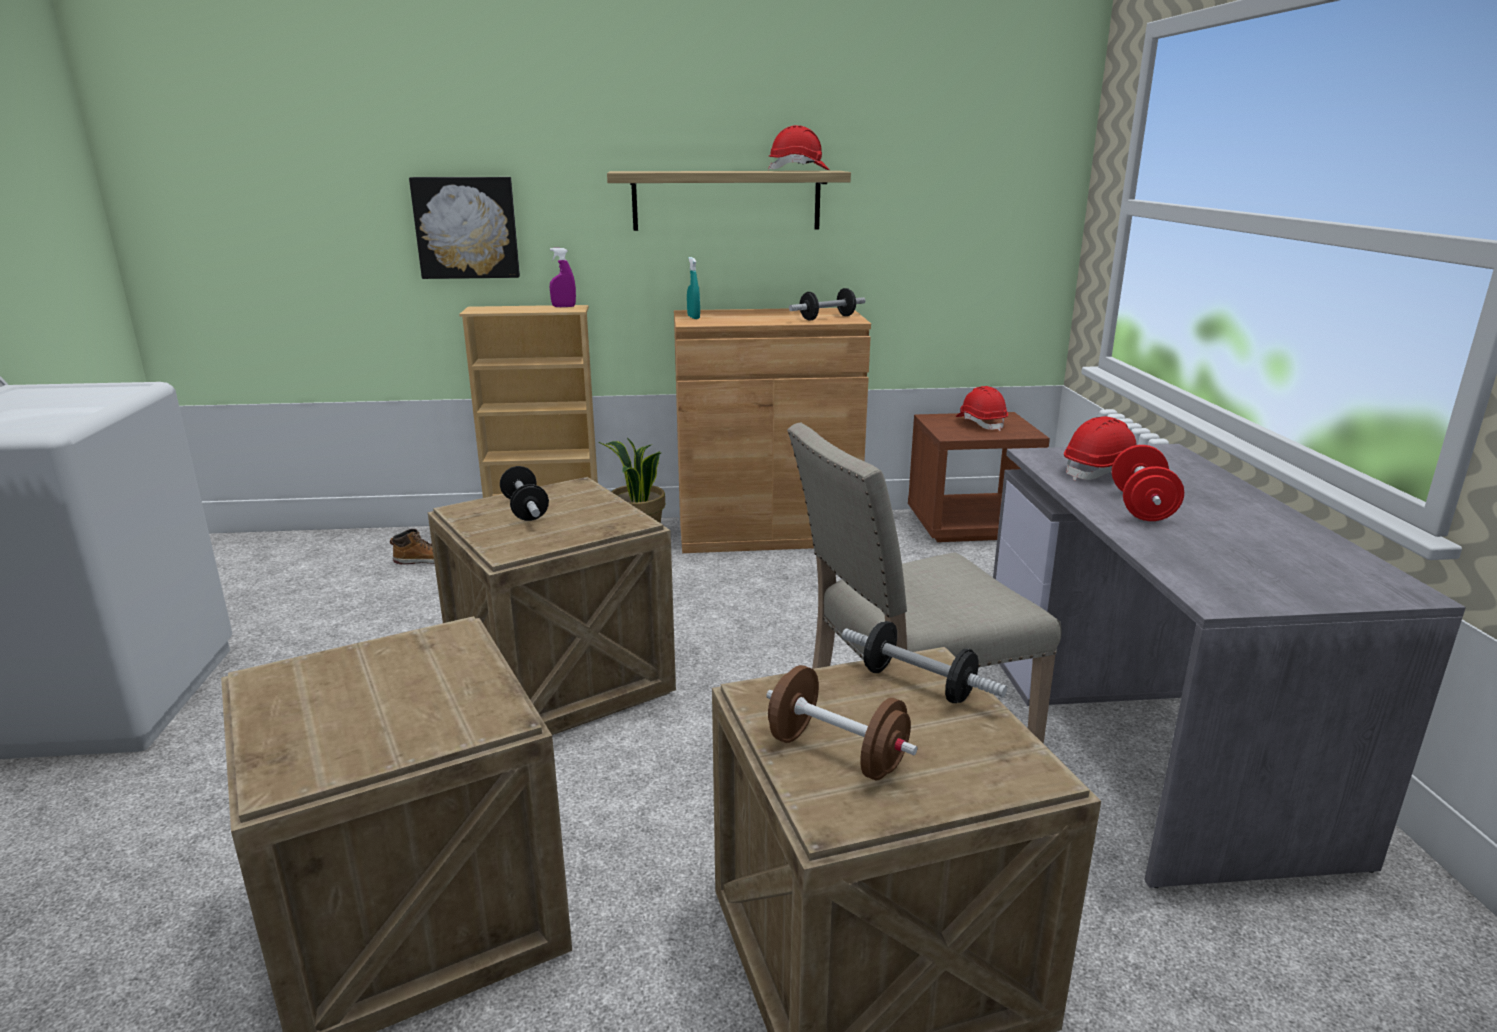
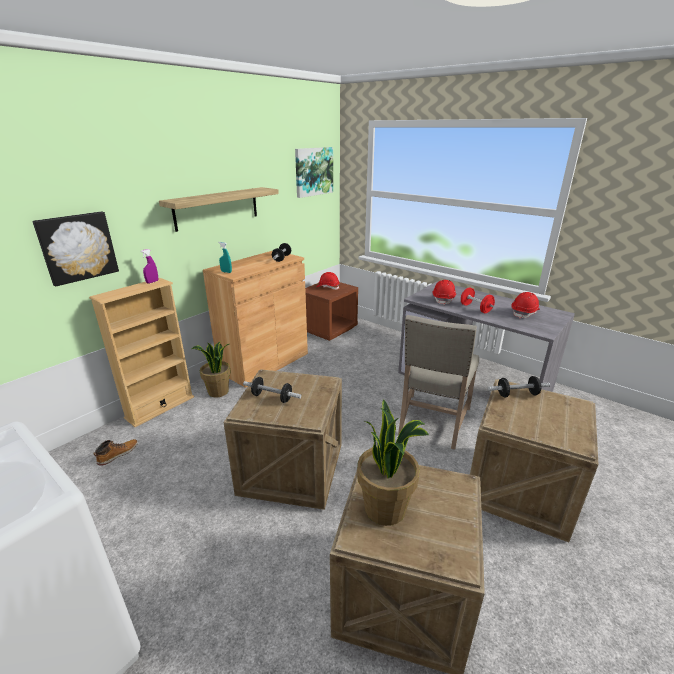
camera: 45 degrees left, 5 degrees up
(353, 677) = (386, 508): none -> potted plant
(799, 170) = (252, 190): red hard hat -> red hard hat (524, 313)
(837, 754) = (546, 427): brown dumbbell -> none
(998, 150) = (313, 171): none -> picture

